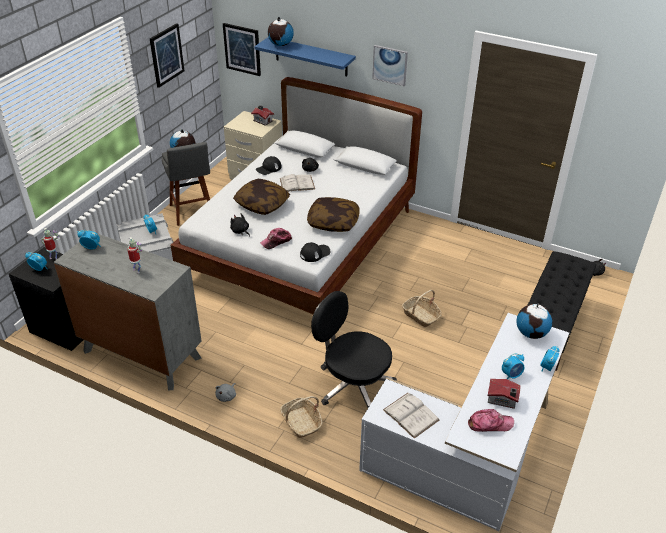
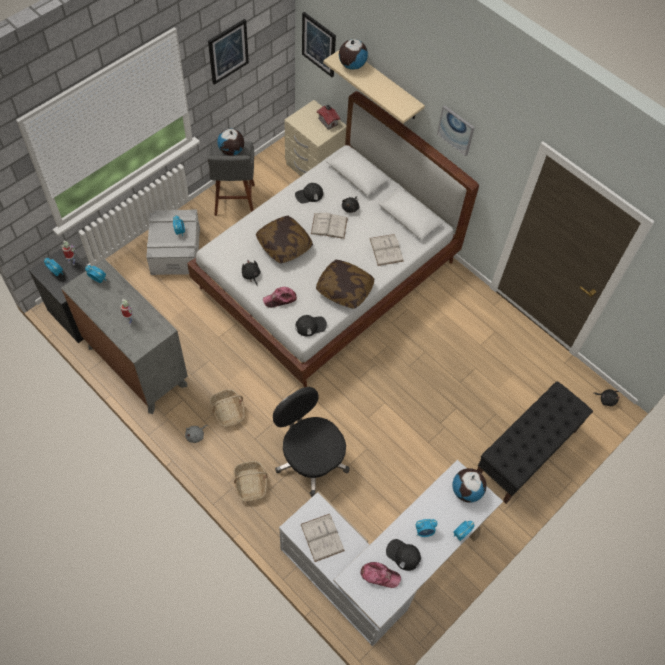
camera: 15 degrees right, 20 degrees up
(311, 57) = (383, 84): blue shelf -> beige shelf
(356, 189) = (386, 249): none -> white book
(421, 316) = (406, 400): basket -> basket (228, 411)
(502, 400) = (403, 555): toy house -> black cap

